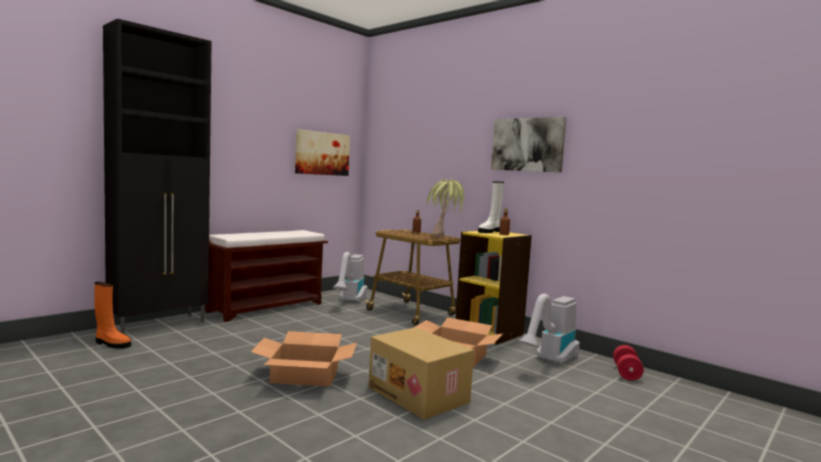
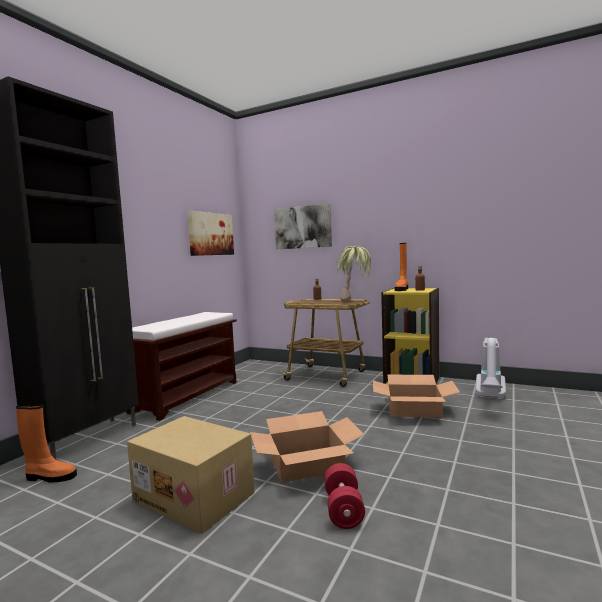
camera: 15 degrees left, 0 degrees up
(350, 301) = (260, 375): vacuum cleaner -> none
(419, 394) = (435, 458): cardboard box -> cardboard box (195, 496)
(489, 231) = (402, 289): white boot -> orange boot
(527, 144) = (424, 207): picture -> picture (303, 227)
(626, 373) = (556, 396): red dumbbell -> red dumbbell (343, 509)

